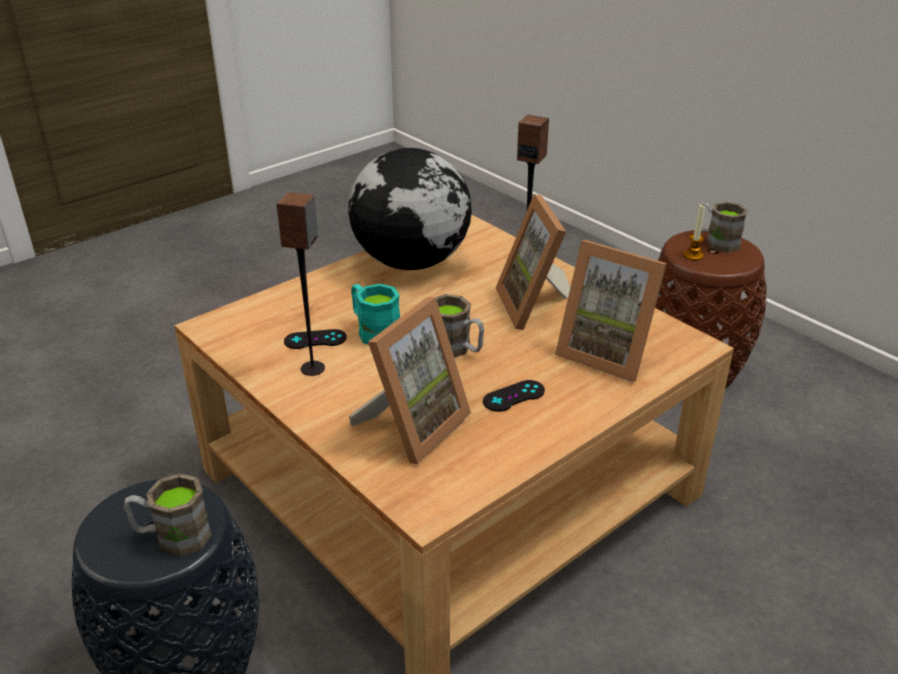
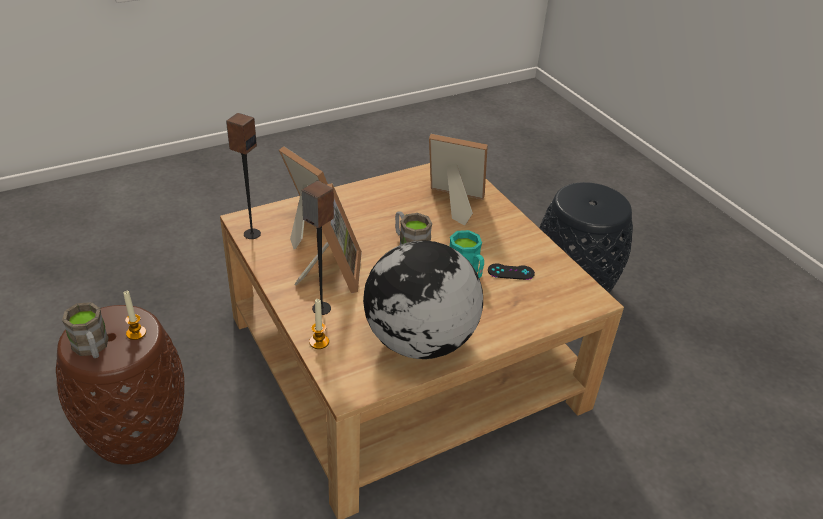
camera: 170 degrees left, 5 degrees up
(172, 536) = (580, 196): brown mug -> none
(313, 368) = (512, 249): speaker -> speaker (251, 234)
(412, 426) = (453, 203): picture frame -> picture frame turned 60 degrees clockwise
(509, 248) = (319, 342): none -> candle
(514, 396) = (386, 209): black game controller -> none

